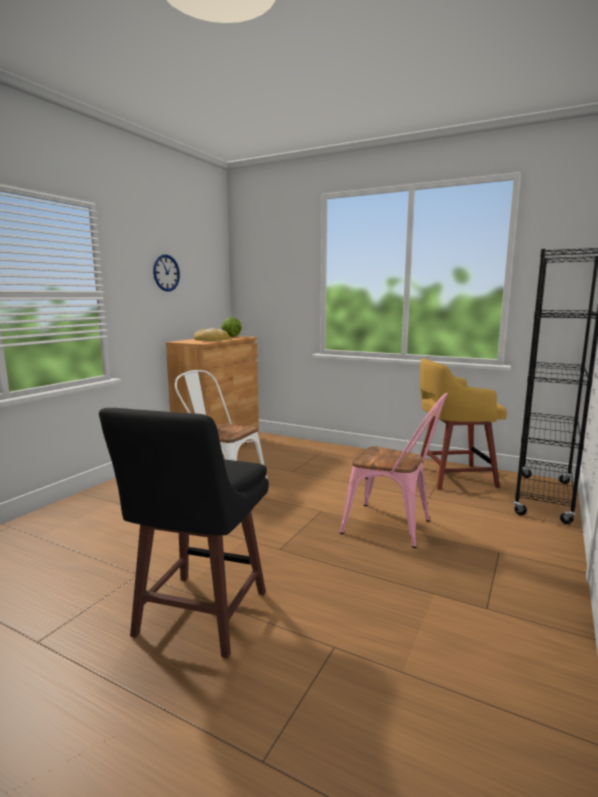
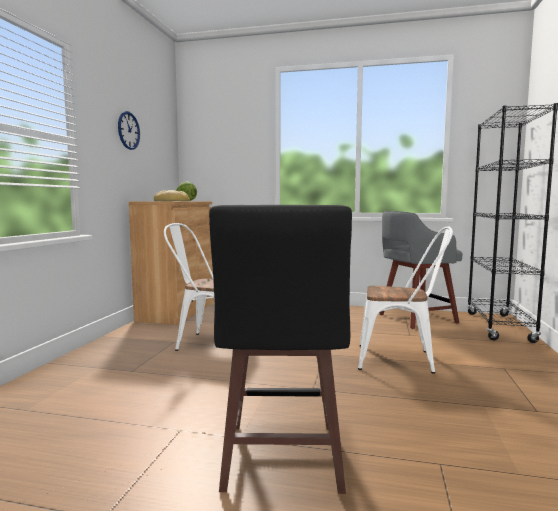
camera: 15 degrees left, 5 degrees down
(394, 527) = (402, 359): pink chair -> white chair
(452, 477) = (415, 318): yellow stool -> grey stool

